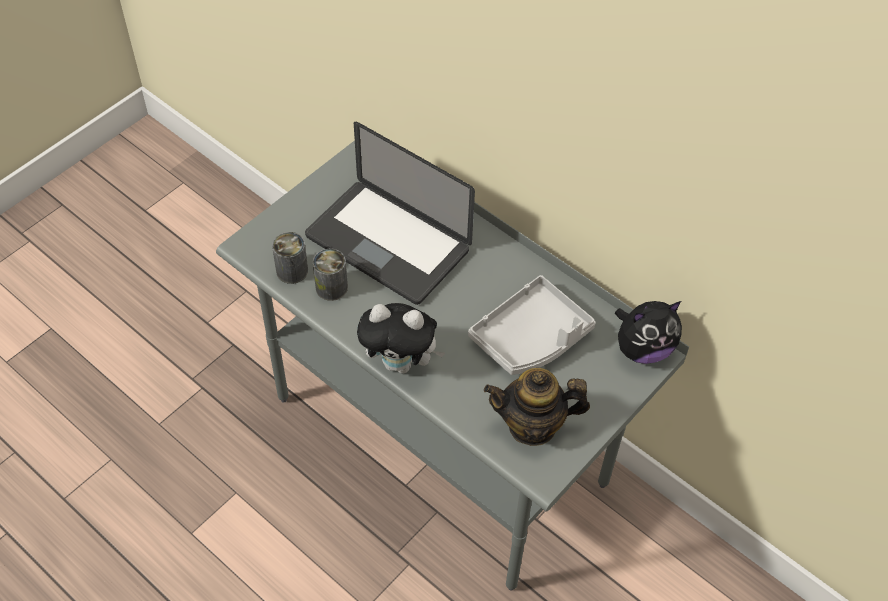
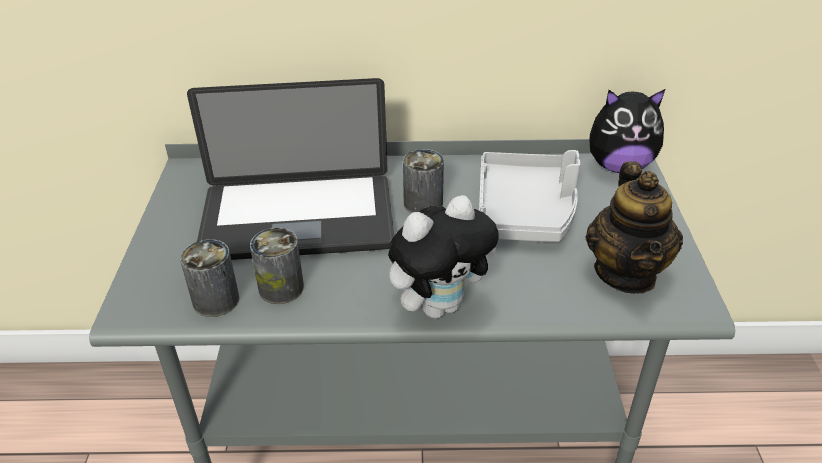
camera: 40 degrees left, 15 degrees down
(474, 285) = (423, 203): none -> can
(532, 425) = (626, 273): teapot -> teapot turned 45 degrees counterclockwise
(642, 349) = (618, 166): plush toy -> plush toy turned 60 degrees clockwise

